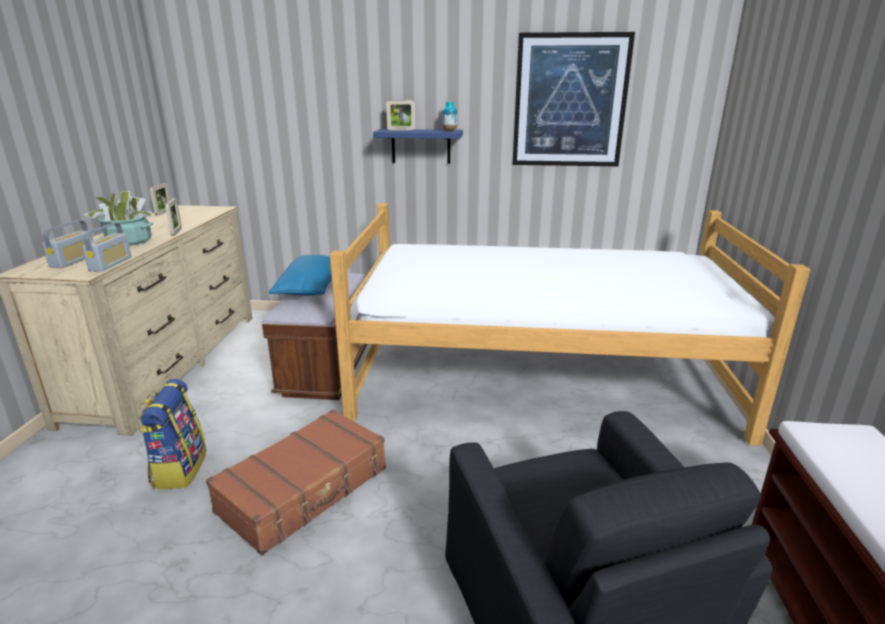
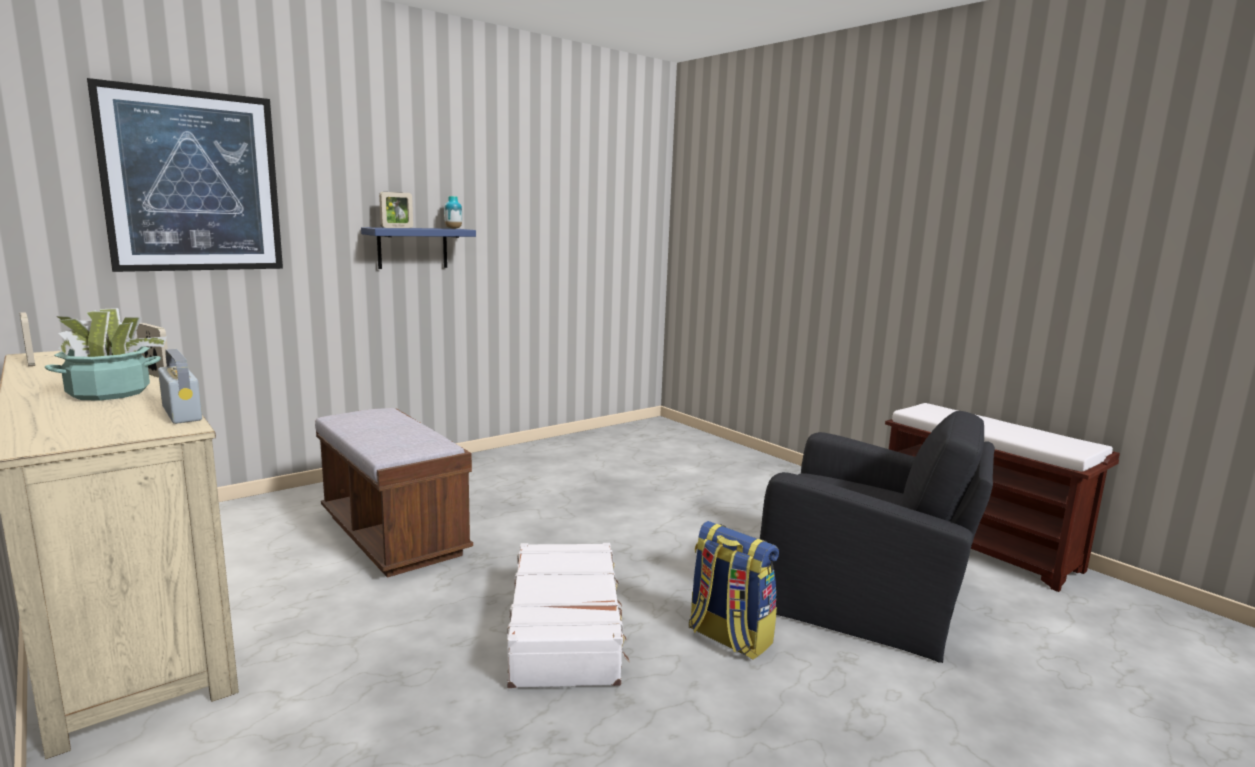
camera: 45 degrees left, 10 degrees down
(74, 261) = (92, 422): radio -> none
(179, 469) = (386, 683): backpack -> backpack (728, 637)
(305, 490) = (566, 629): brown suitcase -> white suitcase
(311, 288) = (370, 428): blue pillow -> none
(539, 379) = (619, 478): bed -> none
(570, 101) = (559, 201): picture -> picture (193, 182)

